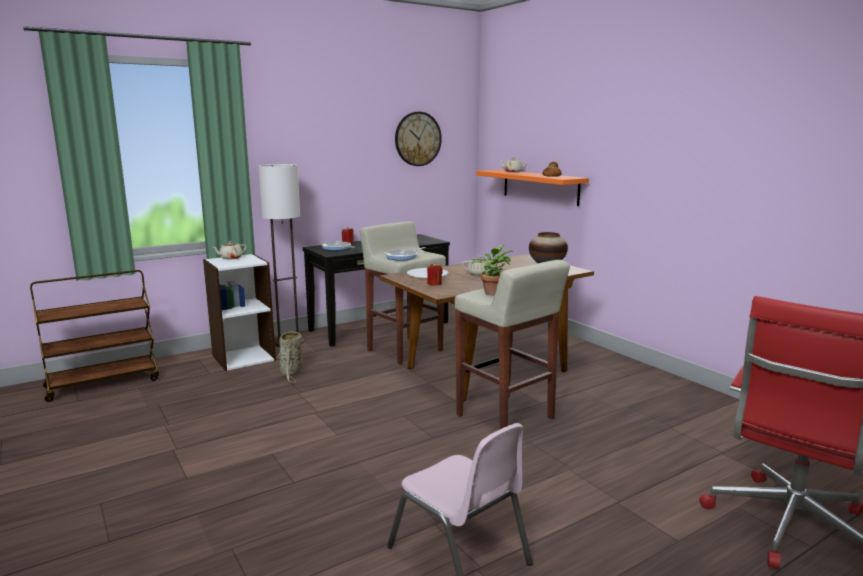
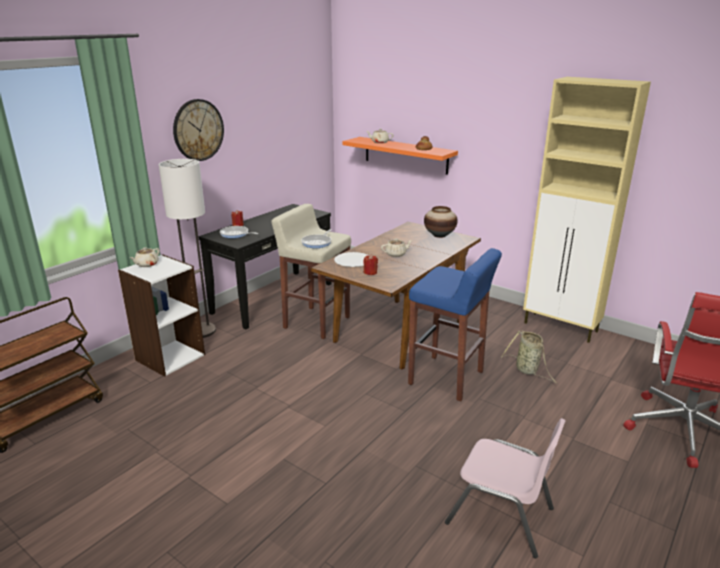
camera: 20 degrees left, 10 degrees up
(291, 373) = (232, 367): basket -> basket (528, 370)
(417, 139) = (286, 113): wall clock -> wall clock (198, 130)
(493, 293) = (439, 282): potted plant -> none
(506, 417) = (447, 378): beige stool -> blue stool
(692, 393) = (561, 327): none -> beige cabinet

